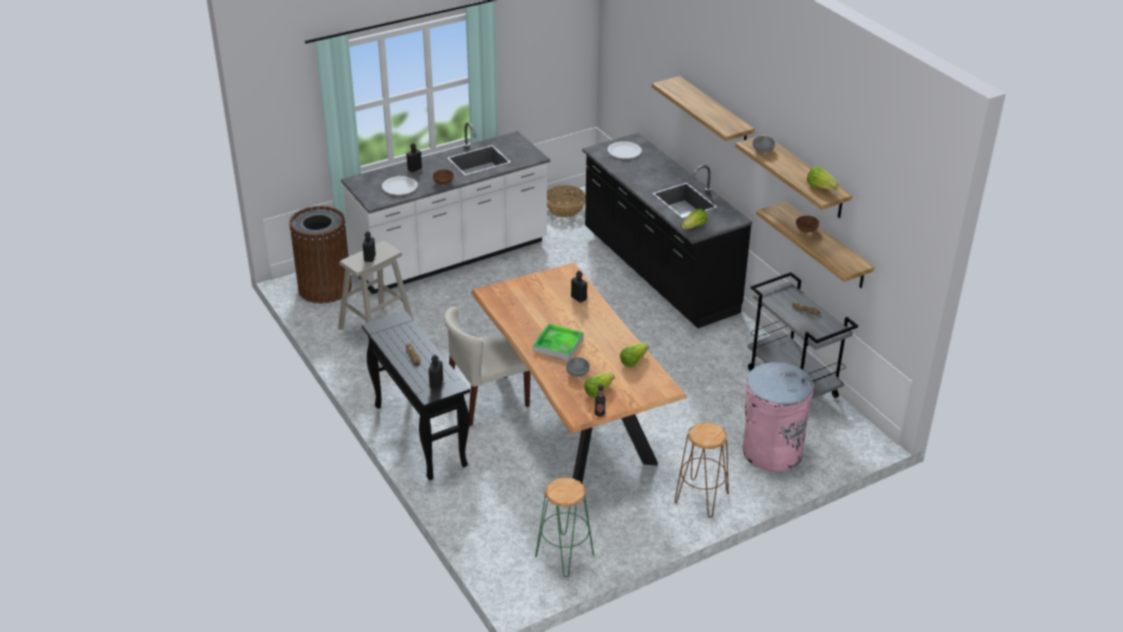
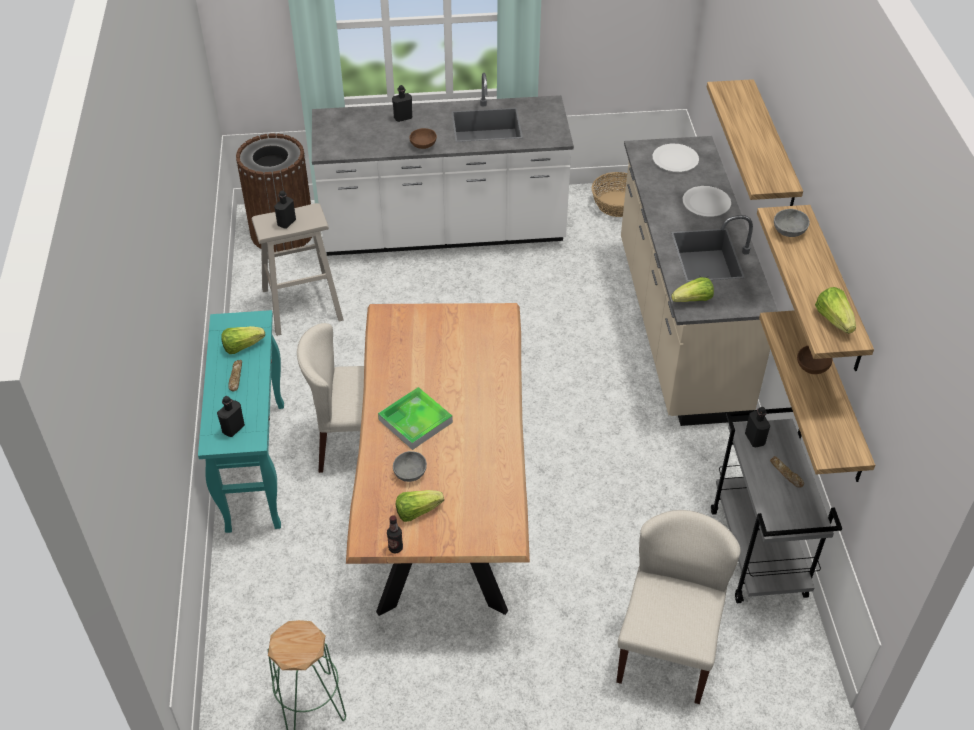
camera: 25 degrees right, 10 degrees up
(399, 187) = (369, 138): white plate -> white plate (706, 203)
(419, 435) = (255, 465): black console table -> turquoise console table
(578, 298) = (487, 359): black bottle -> black bottle (754, 439)
(633, 361) = (492, 479): lettuce -> lettuce (242, 346)
(658, 273) = (678, 328): black counter -> beige counter
(701, 498) = (530, 688): brown stool -> none
(771, 451) = (666, 649): pink trash can -> beige chair

